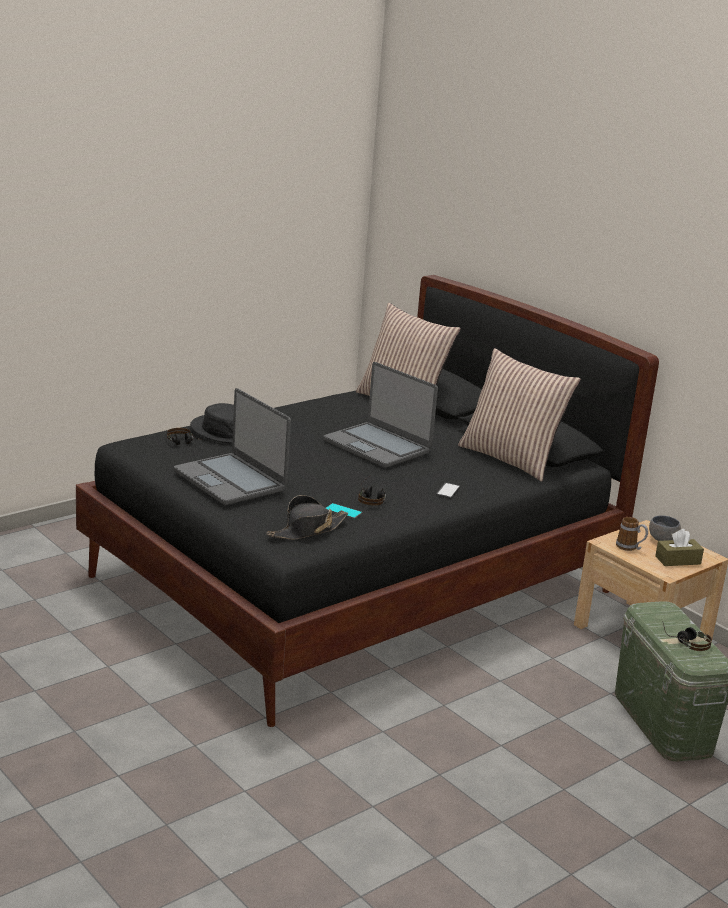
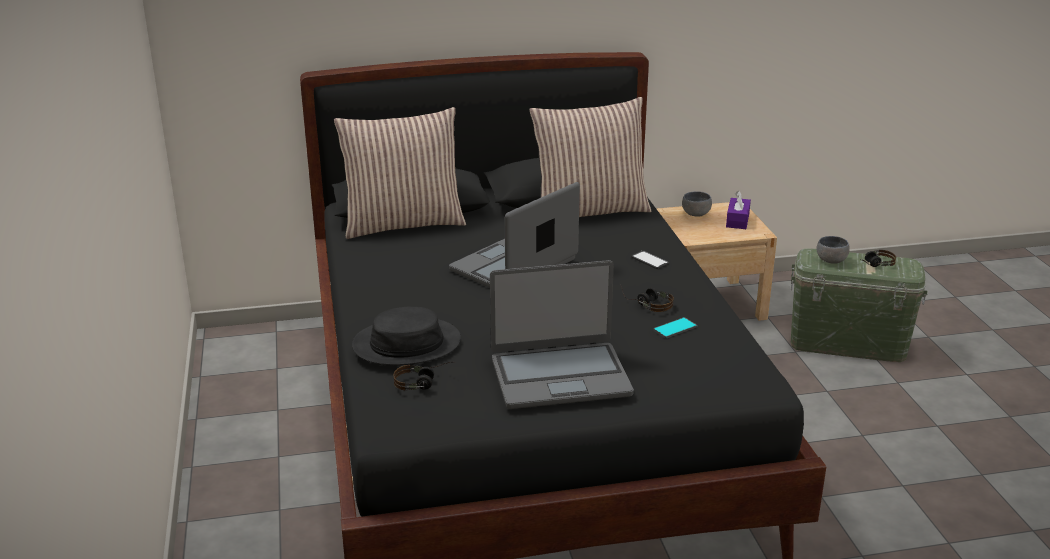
camera: 60 degrees left, 5 degrees up
(307, 530) = (714, 361): black hat -> none
(377, 446) = (515, 266): laptop -> laptop turned 150 degrees clockwise
(630, 548) = (705, 232): mug -> none
(661, 617) = (830, 261): none -> grey bowl
(677, 560) = (737, 220): brown tissue box -> purple tissue box

